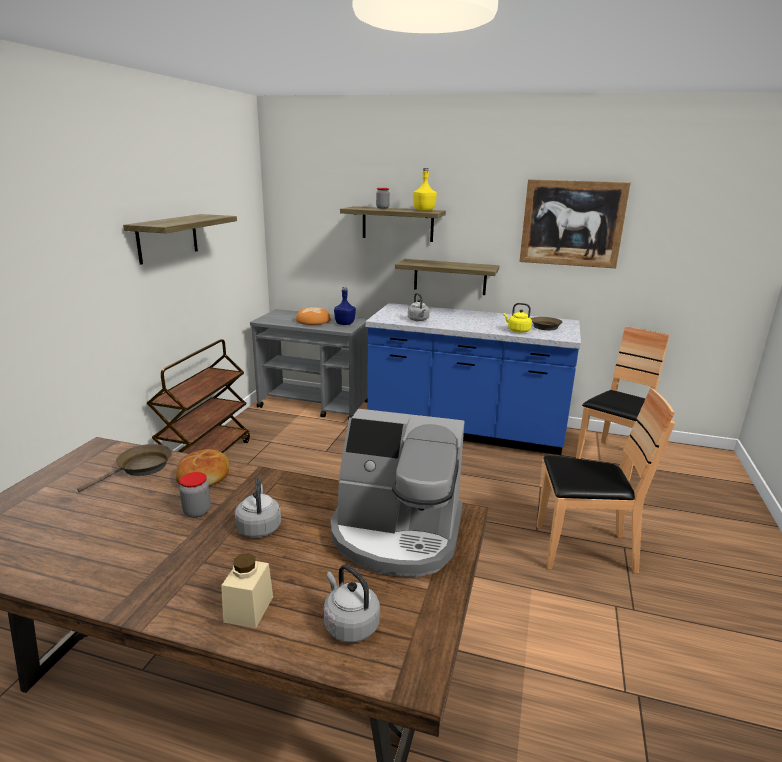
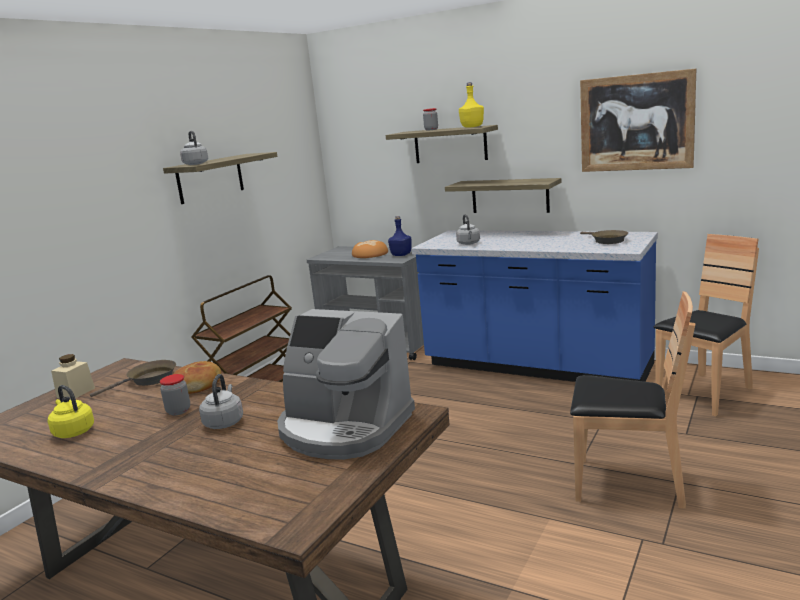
camera: 15 degrees right, 5 degrees down
(248, 609) = (184, 478): beige jar -> beige jar (76, 393)
(349, 624) = (261, 491): grey kettle -> grey kettle (195, 164)
(517, 330) = (573, 246): yellow kettle -> yellow kettle (73, 431)

